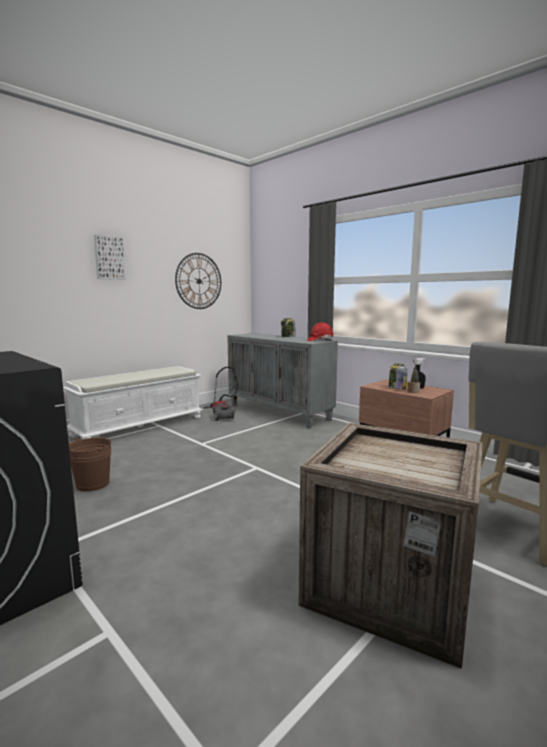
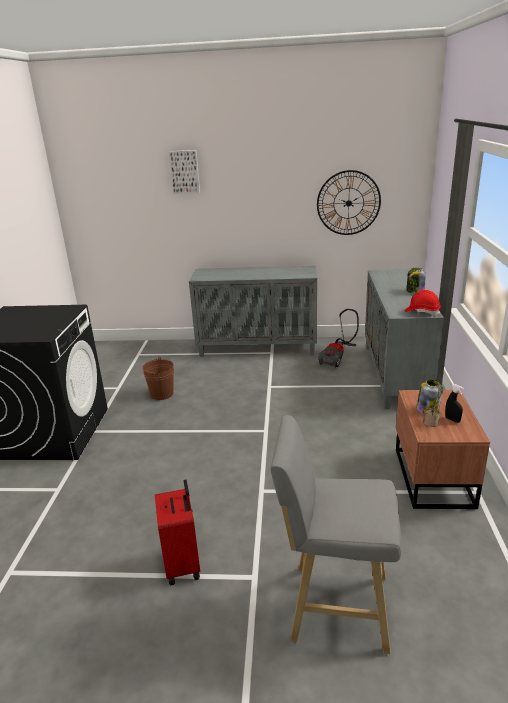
camera: 50 degrees right, 15 degrees up
(109, 258) = (244, 187): picture -> picture (185, 172)
(140, 426) = (258, 348): white bench -> grey cabinet
(393, 583) = (183, 564): crate -> red suitcase

